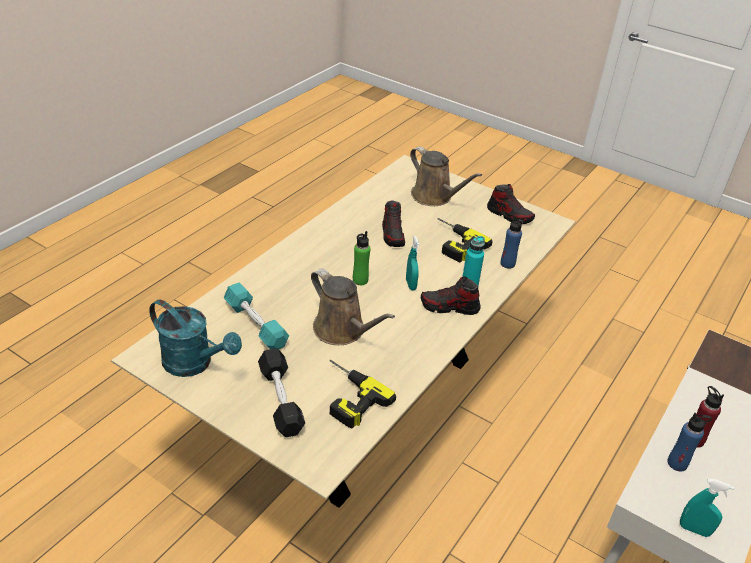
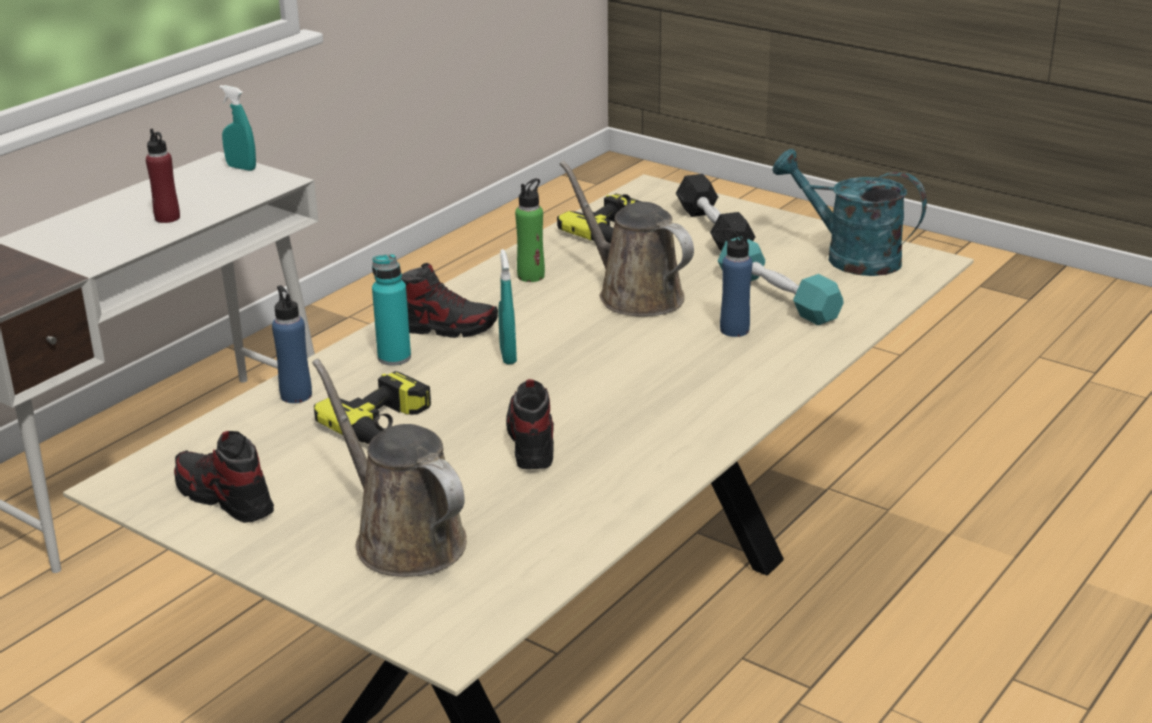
camera: 175 degrees left, 10 degrees down
(360, 280) = (605, 359): green bottle -> green bottle (531, 276)
(677, 463) = (211, 202): blue bottle -> blue bottle (734, 330)

